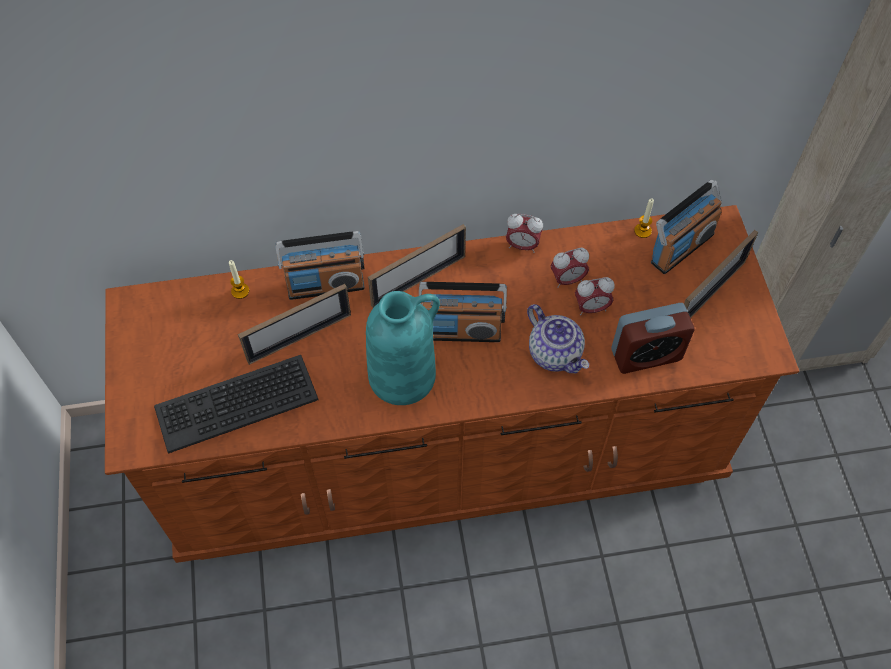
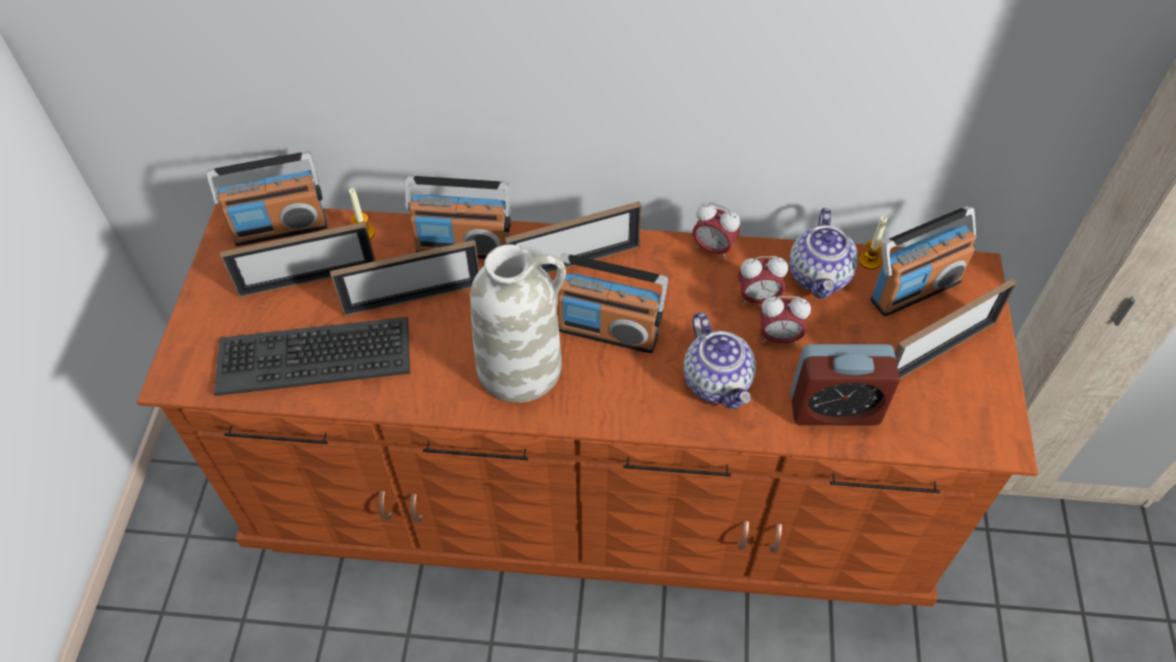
camera: 15 degrees right, 5 degrees down
(169, 301) = (280, 227): none -> radio
(209, 341) = (308, 280): none -> picture frame
(403, 375) = (521, 367): turquoise vase -> white vase
(609, 252) = (820, 276): none -> teapot

